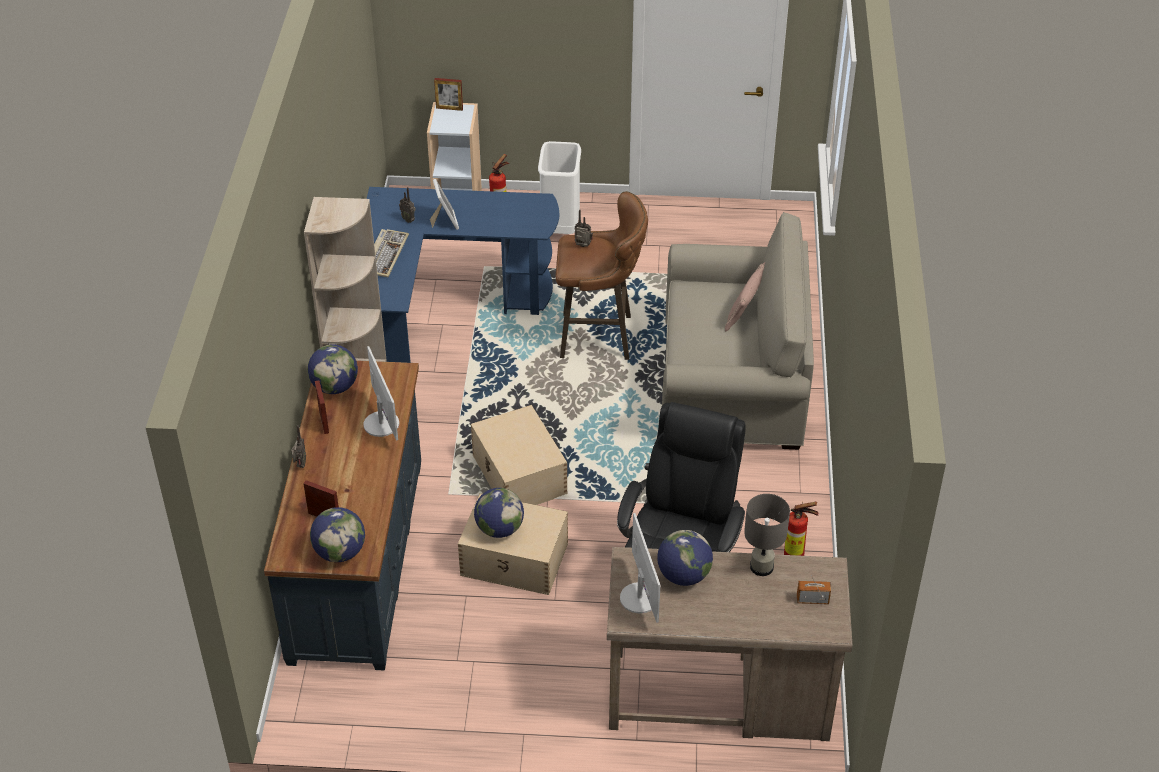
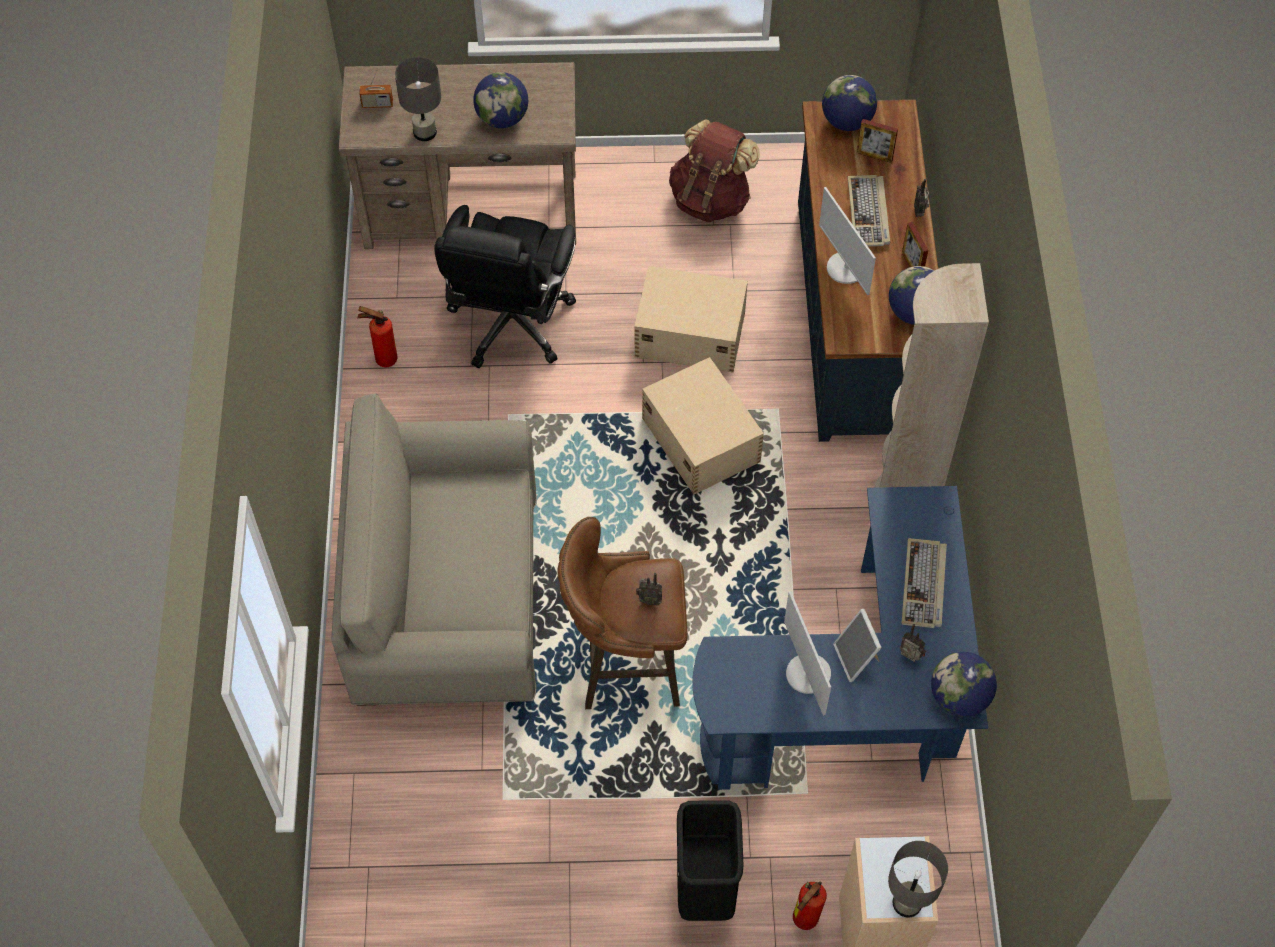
camera: 175 degrees right, 15 degrees up
(347, 467) = (868, 213): none -> keyboard
(449, 108) = (906, 903): picture frame -> grey table lamp
(471, 688) = (711, 199): none -> brown backpack
(499, 529) = (705, 299): globe -> globe (959, 697)
(560, 228) = (705, 889): white trash can -> black trash can
(640, 598) = (544, 94): monitor -> monitor (807, 674)
(743, 313) = (427, 566): beige pillow -> none

